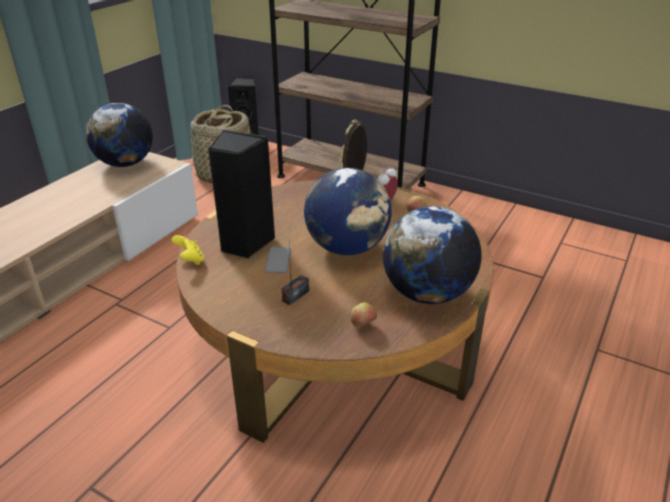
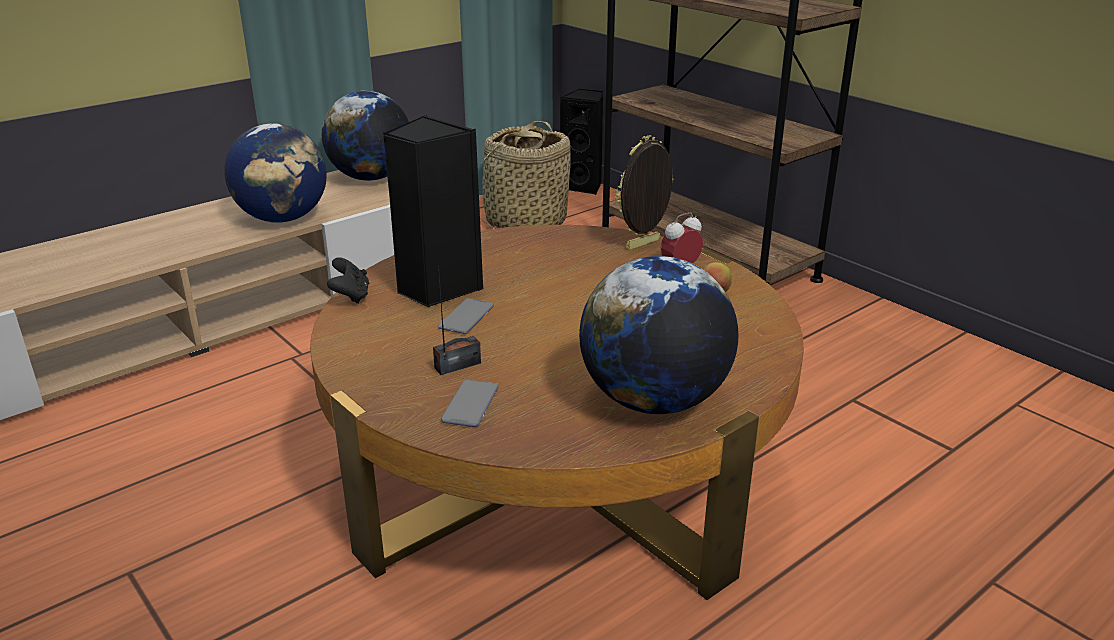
camera: 20 degrees right, 5 degrees down
(190, 260) = (350, 296): yellow game controller -> black game controller
(322, 321) = (470, 404): none -> phone
(347, 248) = (577, 319): globe -> globe (283, 218)
(363, 326) = (525, 422): apple -> none

